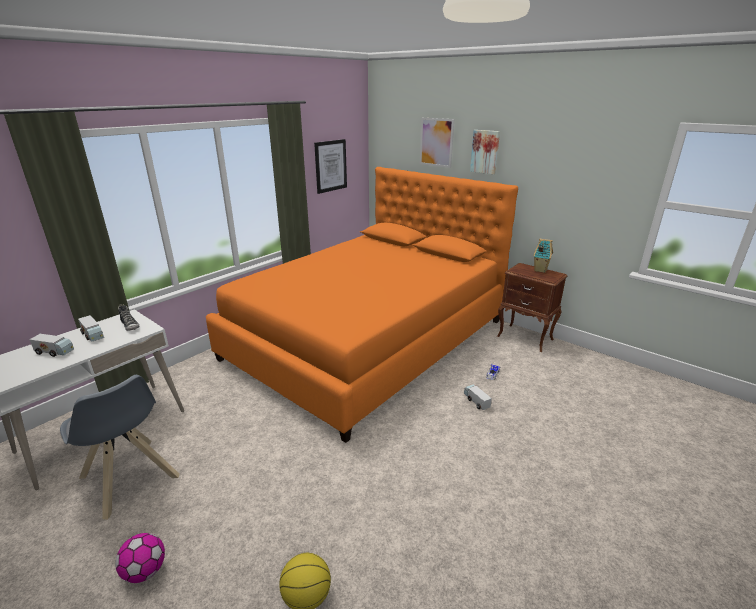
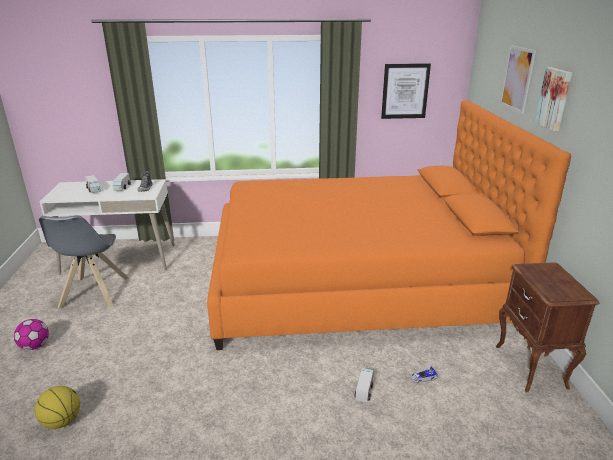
camera: 45 degrees right, 0 degrees up
(540, 270) = (565, 280): toy house -> none

